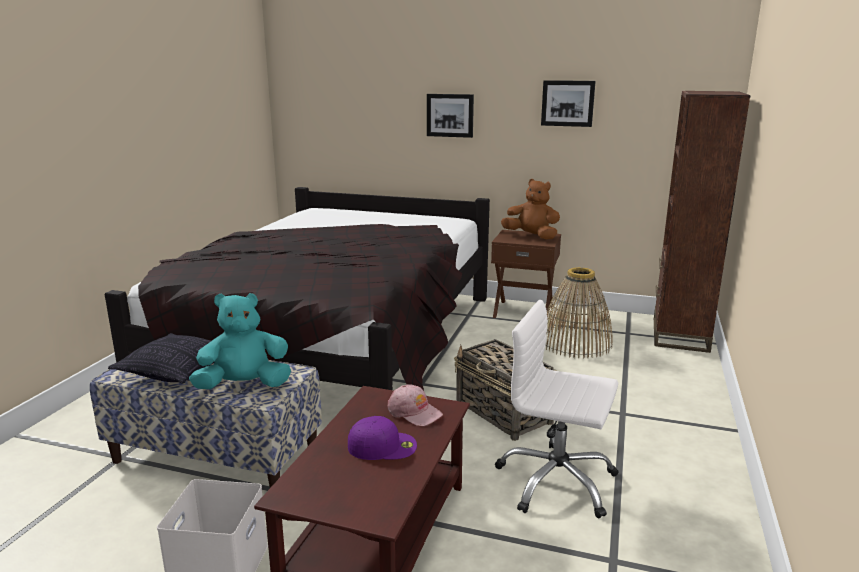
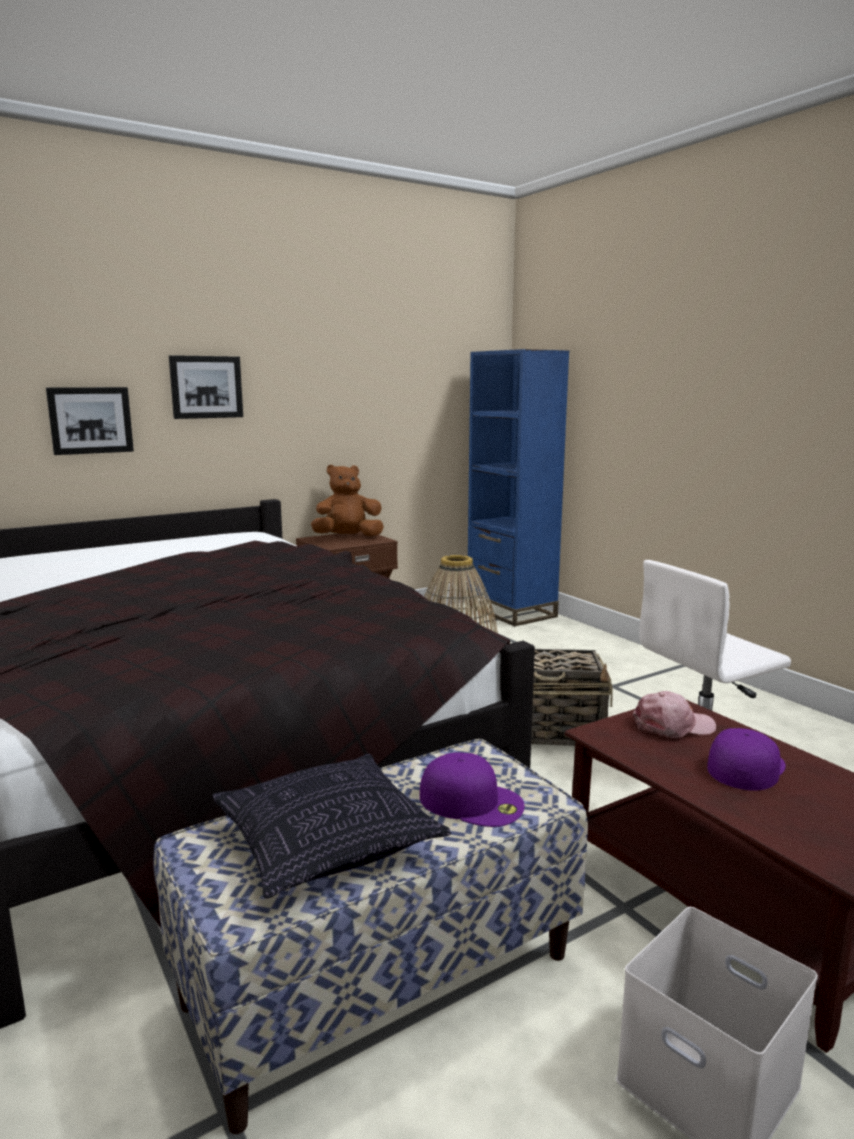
camera: 50 degrees left, 5 degrees down
(244, 385) = (472, 801): turquoise plush toy -> purple cap
(567, 103) = (355, 368): picture -> picture (90, 420)
(679, 335) = (510, 611): brown bookcase -> blue bookcase

